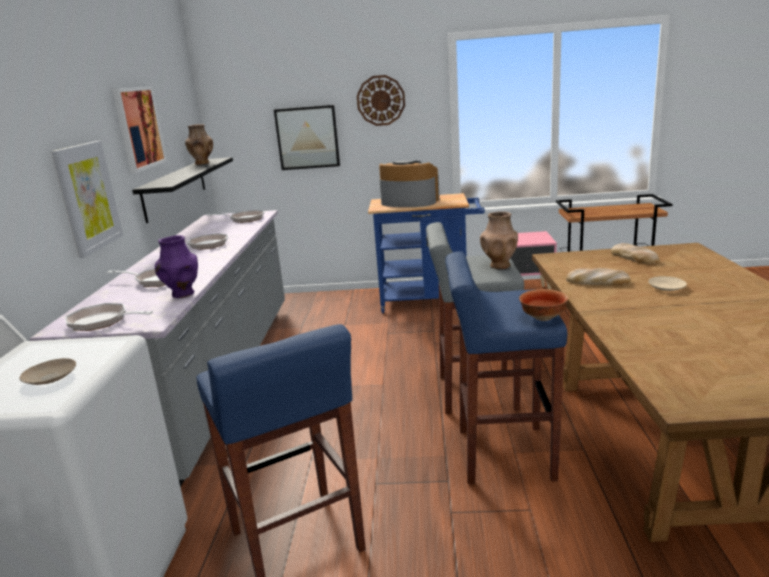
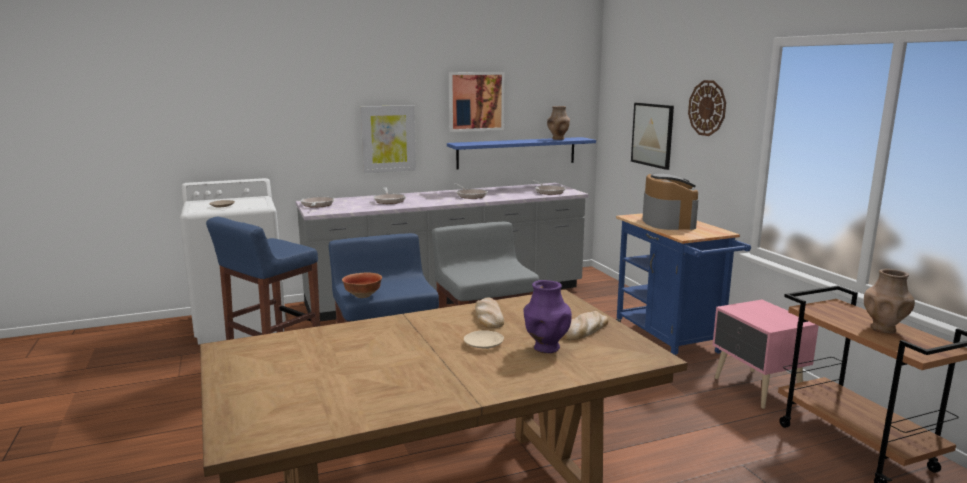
camera: 65 degrees right, 5 degrees down
(175, 188) = (516, 152): black shelf -> blue shelf
(183, 294) = (364, 209): purple vase -> purple vase (546, 348)
(500, 265) = (492, 275): brown vase -> brown vase (883, 329)

